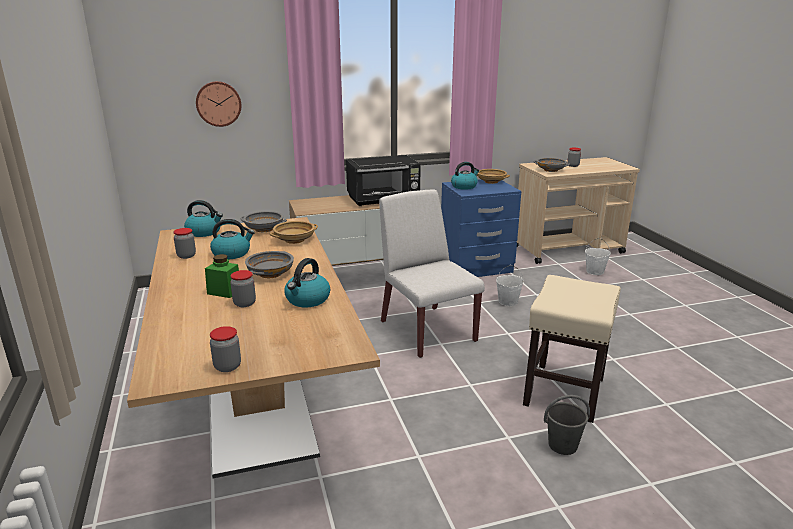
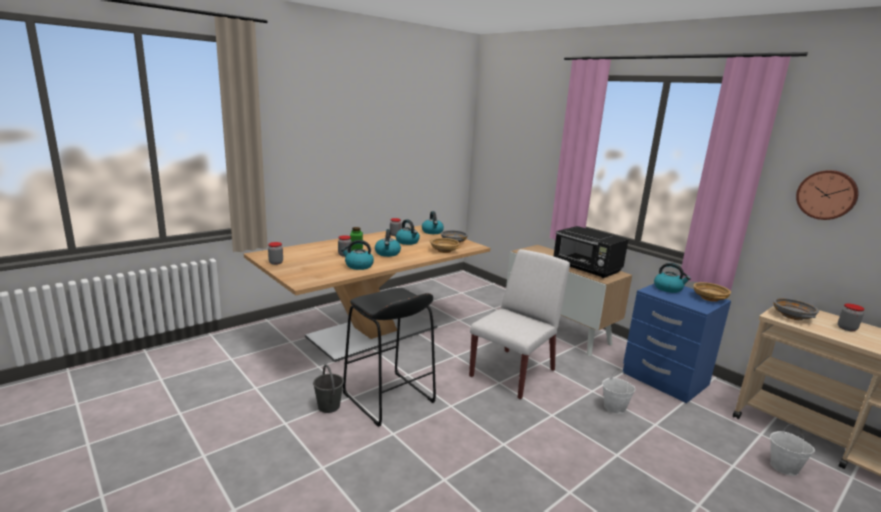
camera: 65 degrees right, 5 degrees down
(218, 103) = (523, 164): wall clock -> wall clock (827, 194)
(270, 273) = (387, 253): grey bowl -> kettle
(435, 426) = (388, 398): none -> black stool
(563, 445) = (398, 464): grey bucket -> grey bucket (329, 406)
(564, 391) = (480, 459): beige stool -> none

